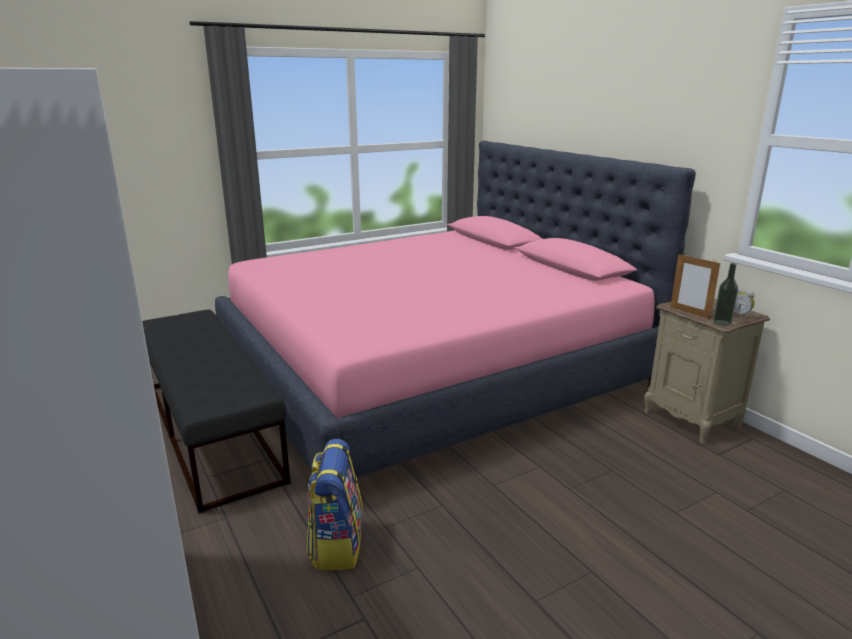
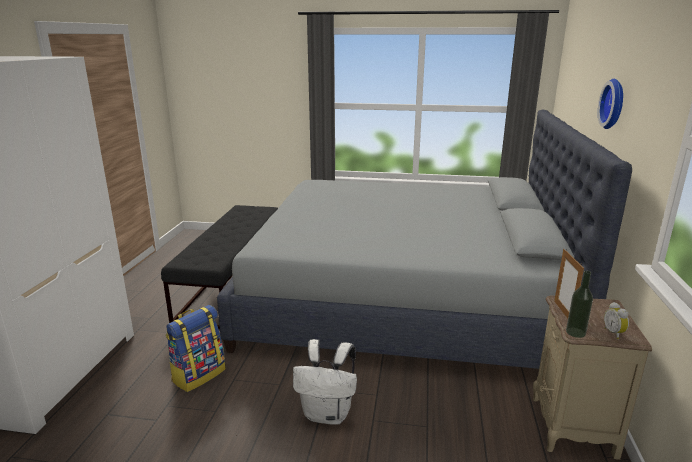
camera: 40 degrees right, 0 degrees up
(431, 371) = (404, 296): pink bed -> grey bed
(527, 505) = (328, 414): none -> white backpack
(625, 121) = (615, 104): none -> wall clock

